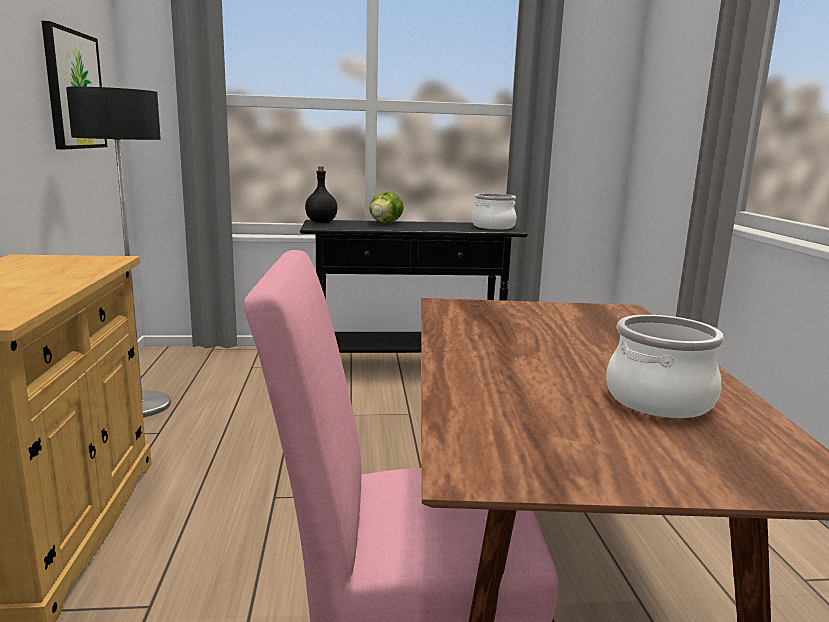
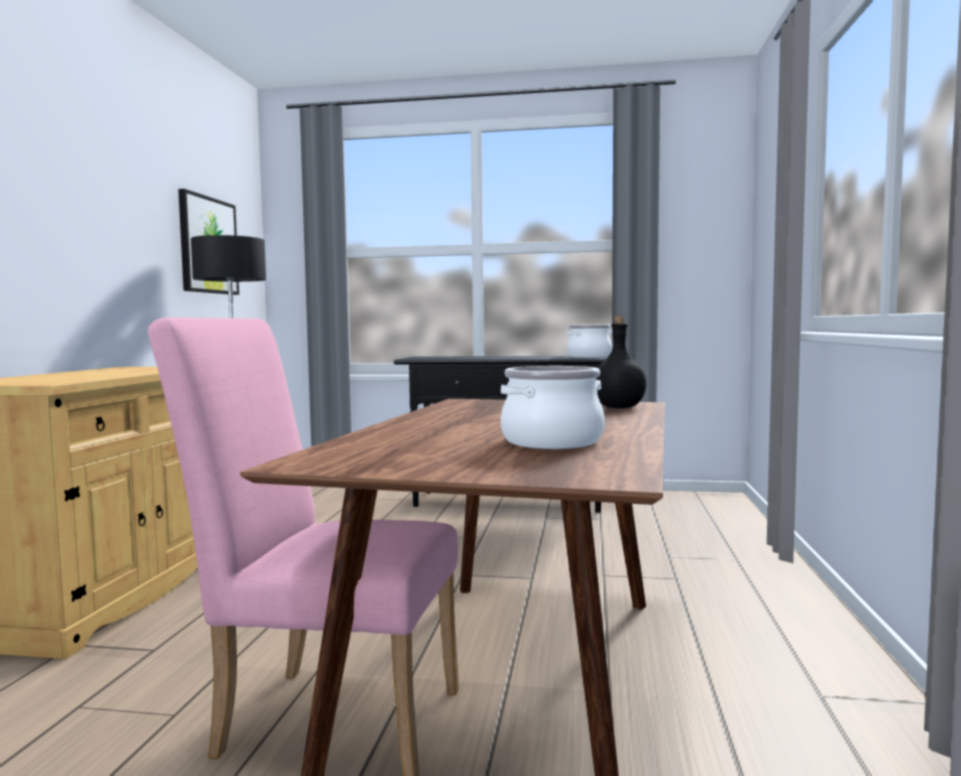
camera: 15 degrees right, 10 degrees down
(321, 222) = (422, 357): black bottle -> black bottle (618, 407)
(385, 223) = (483, 356): lettuce -> none

